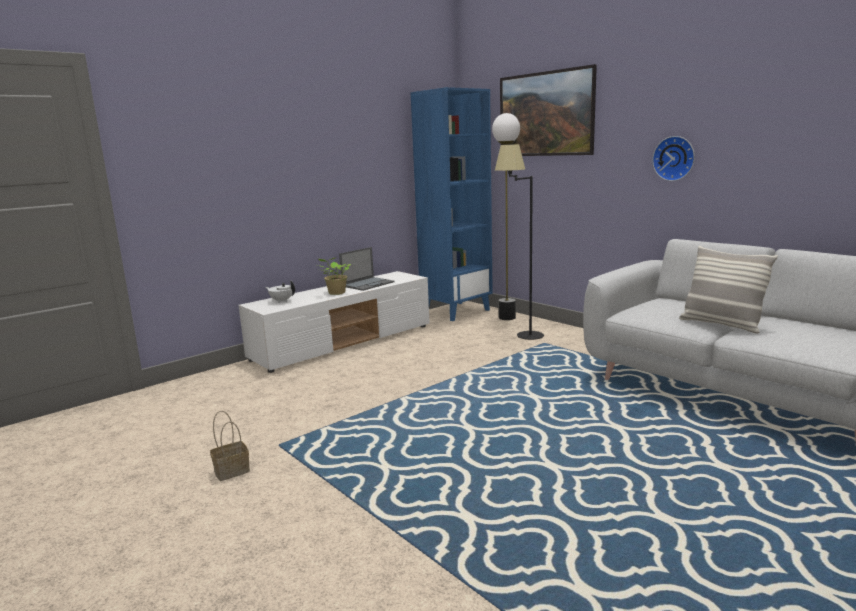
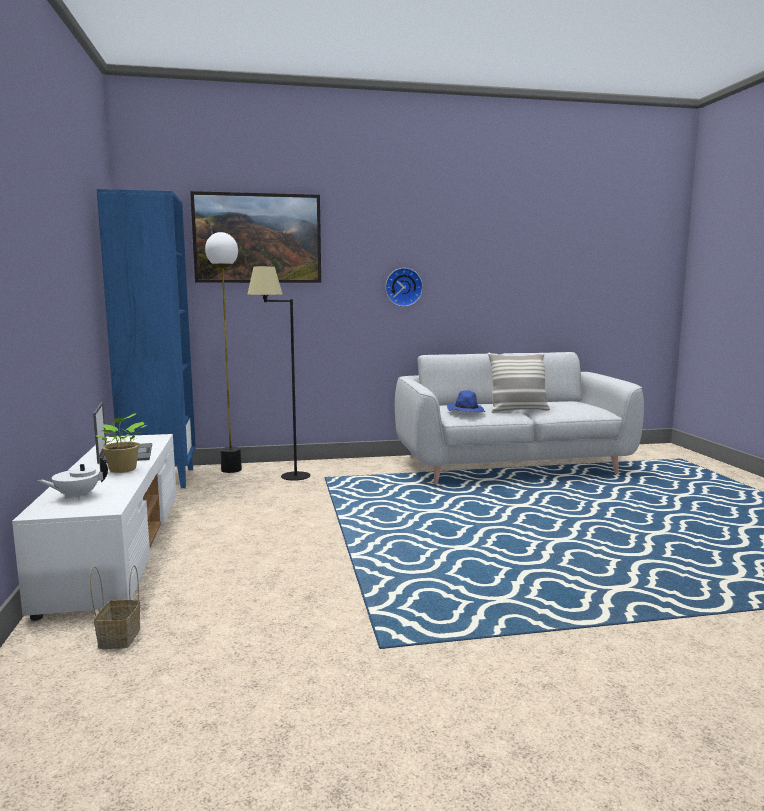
camera: 60 degrees left, 5 degrees down
(233, 470) = (415, 693): basket -> basket (119, 637)
(653, 310) = (465, 411): none -> blue hat

